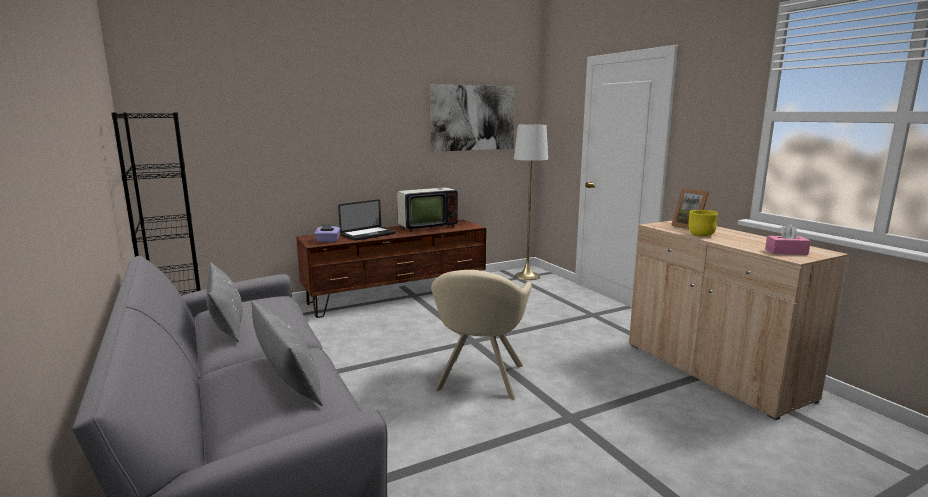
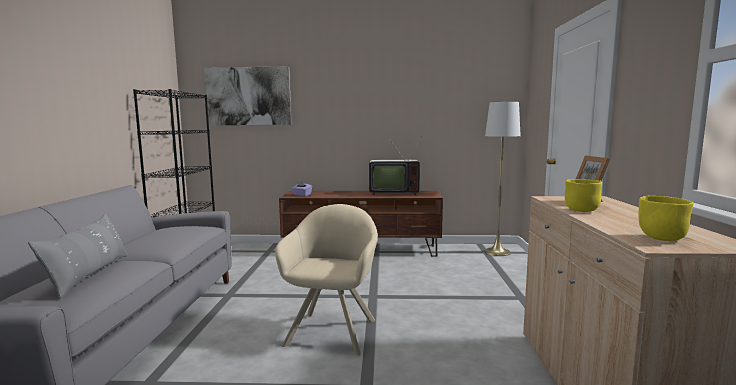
camera: 30 degrees right, 5 degrees down
(227, 322) = (145, 235): grey pillow -> none
(368, 234) = (338, 194): laptop -> none
(473, 118) = (450, 98): picture -> picture (248, 96)
(479, 380) = (333, 329): beige armchair -> beige armchair turned 150 degrees clockwise
(786, 252) = (660, 238): pink tissue box -> yellow bowl

